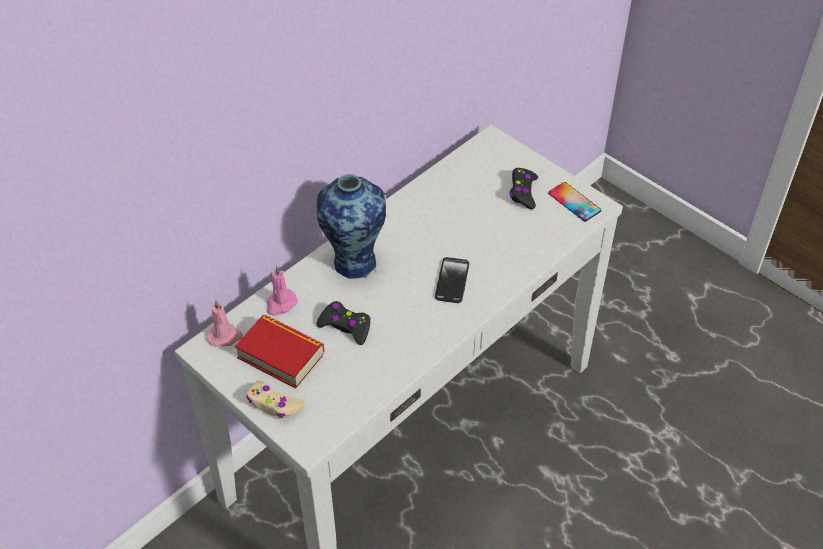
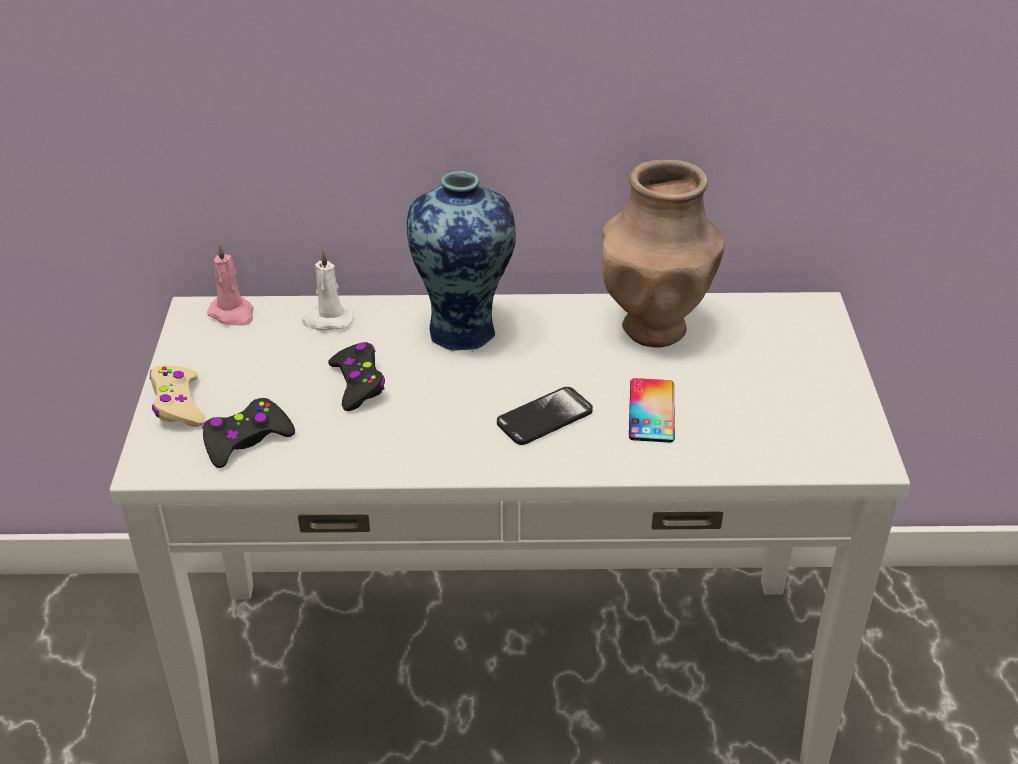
camera: 45 degrees right, 10 degrees down
(280, 304) = (328, 320): pink candle -> white candle
(280, 355) = (254, 365): book -> none
(438, 198) = (654, 327): none -> brown vase
(523, 192) = (778, 383): black game controller -> black game controller (246, 440)
(574, 202) = (838, 435): phone -> phone (651, 410)

